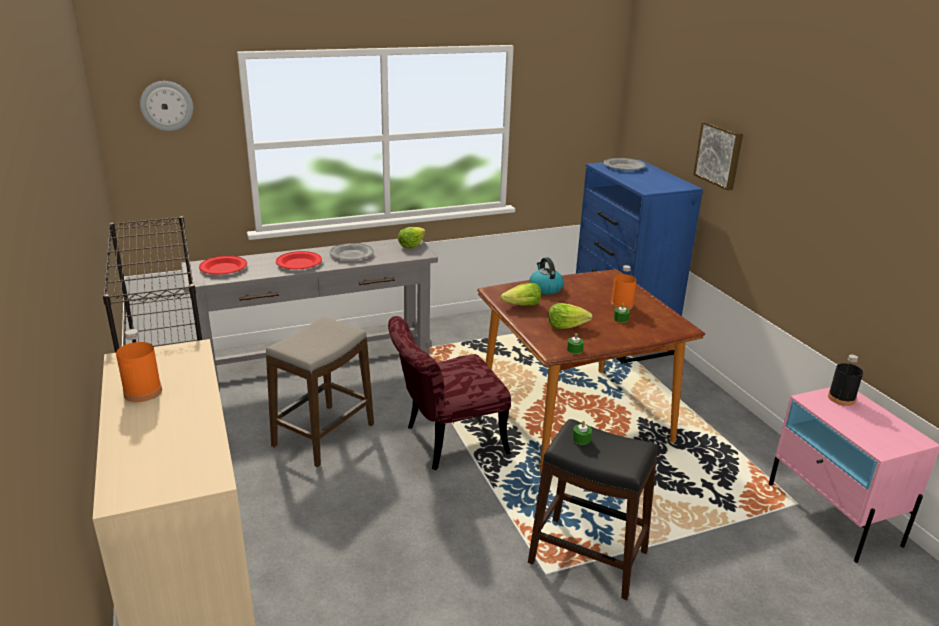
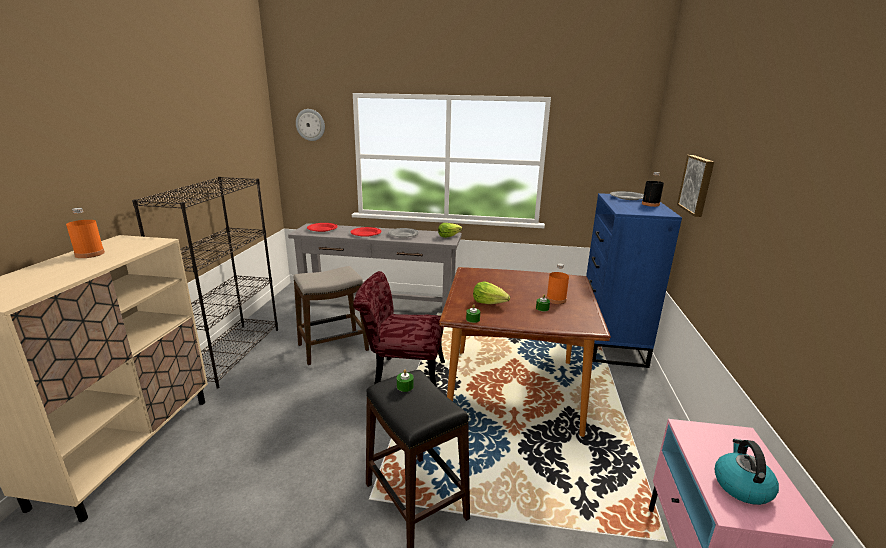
camera: 30 degrees right, 5 degrees down
(522, 306) = (474, 283): lettuce -> none
(545, 288) = (508, 276): kettle -> kettle (741, 486)
(841, 398) = (730, 440): black bottle -> black bottle (650, 204)

